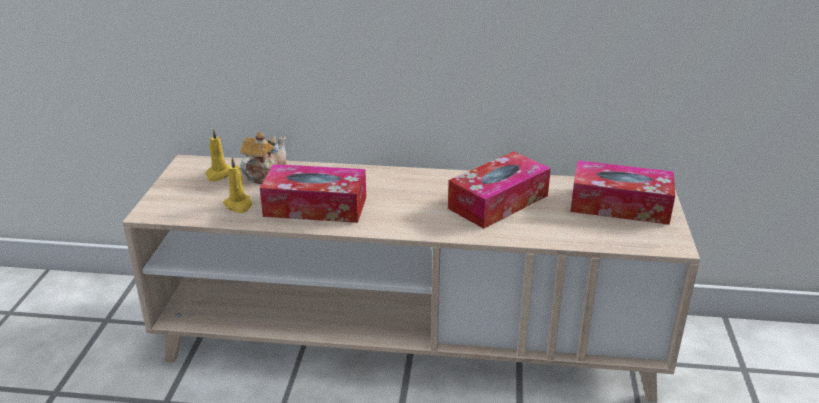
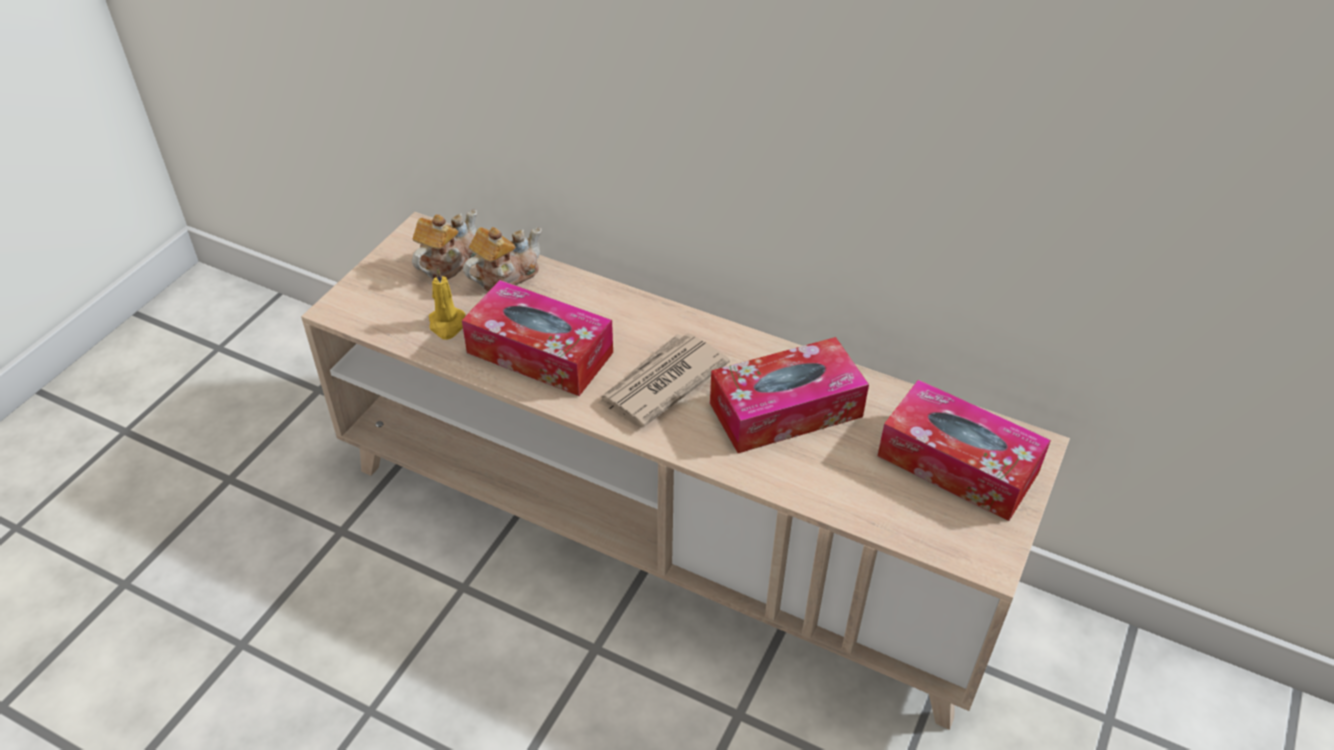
camera: 20 degrees right, 15 degrees up
(219, 174) = (448, 262): yellow candle -> teapot
(409, 205) = (661, 383): none -> newspaper

